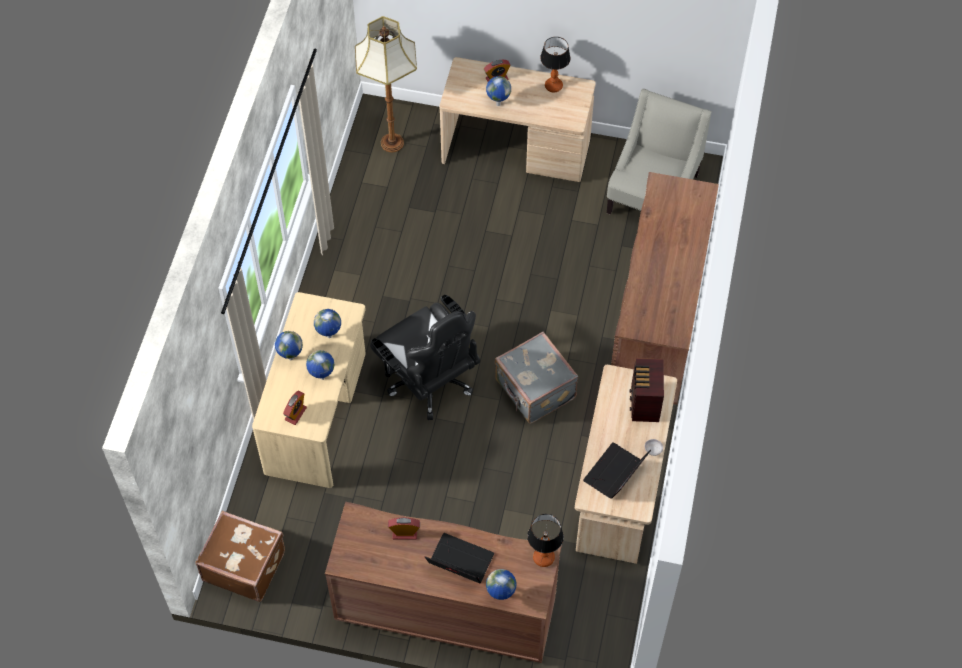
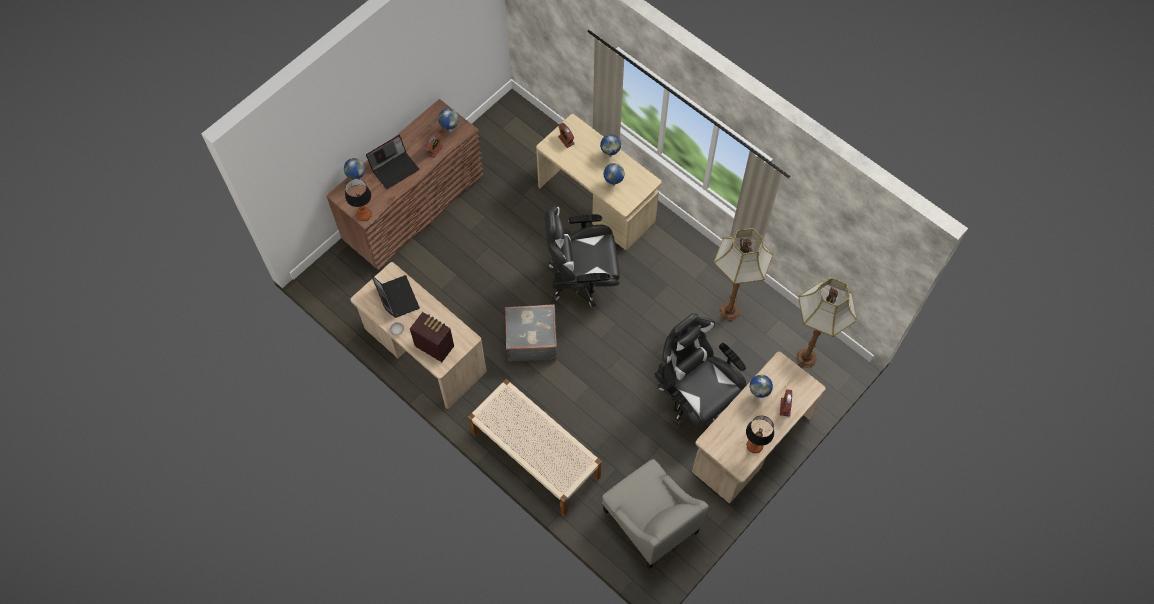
camera: 120 degrees right, 5 degrees up
(244, 564) = (517, 119): brown suitcase -> none
(322, 378) = (583, 166): globe -> globe (450, 130)
(379, 227) = (730, 311): none -> floor lamp
(499, 213) = (696, 399): none -> black office chair
(658, 320) = (535, 455): brown dresser -> beige bench

